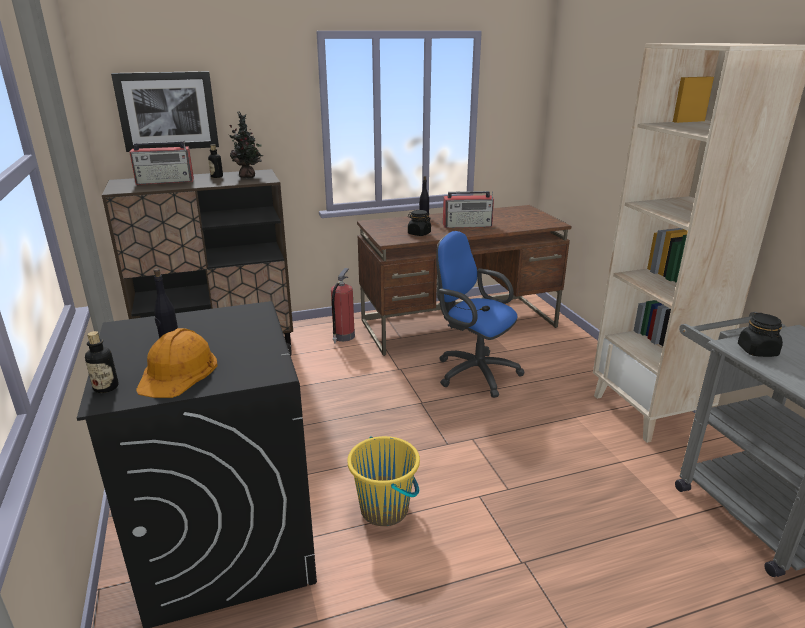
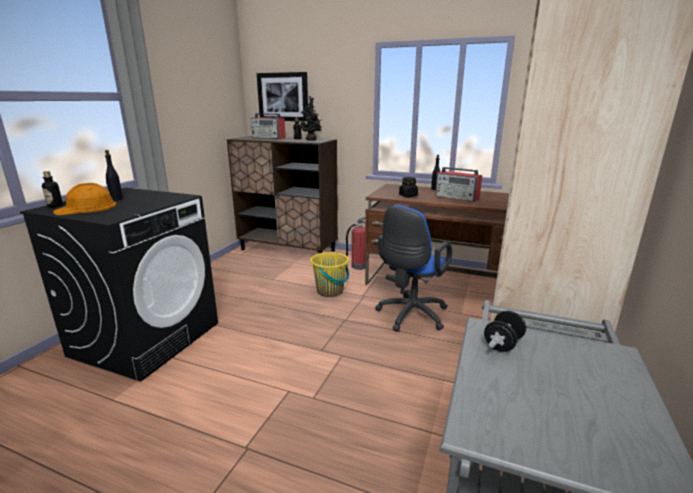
camera: 40 degrees right, 5 degrees down
(385, 509) = (228, 366): yellow bucket -> yellow bucket (330, 291)
(473, 372) = (410, 316): blue office chair -> blue office chair turned 135 degrees counterclockwise
(757, 351) = (503, 344): black jar -> black dumbbell

